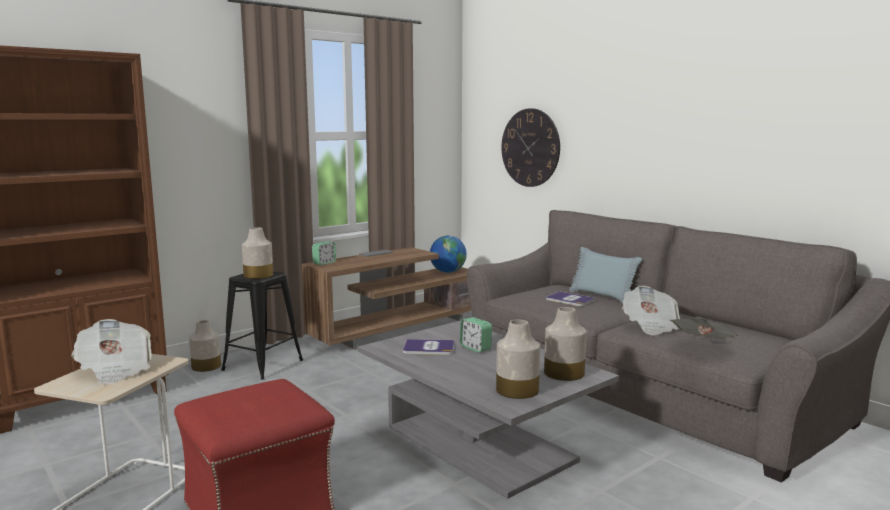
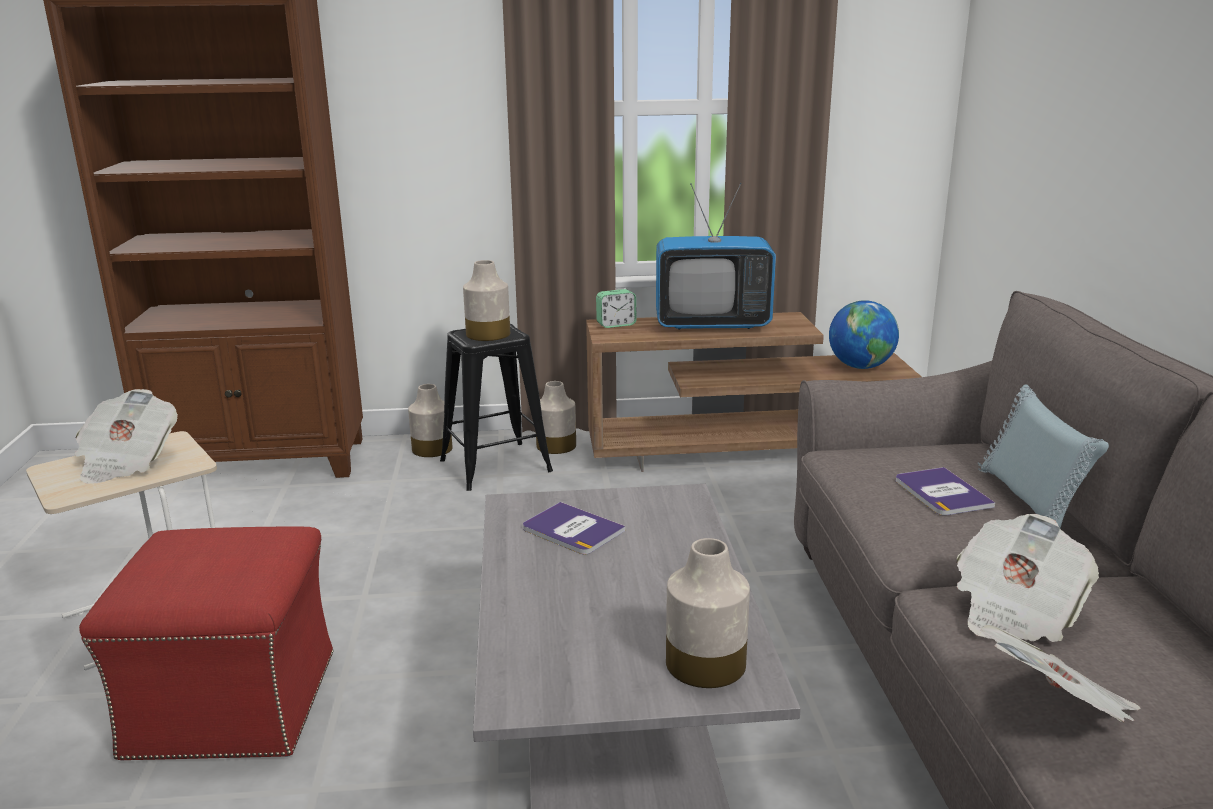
camera: 35 degrees right, 10 degrees up
(378, 256) = (712, 324): none -> television
(475, 348) = (641, 553): alarm clock -> none
(517, 390) = (572, 671): beige vase -> beige vase (556, 445)
(530, 147) = (1045, 146): wall clock -> none

